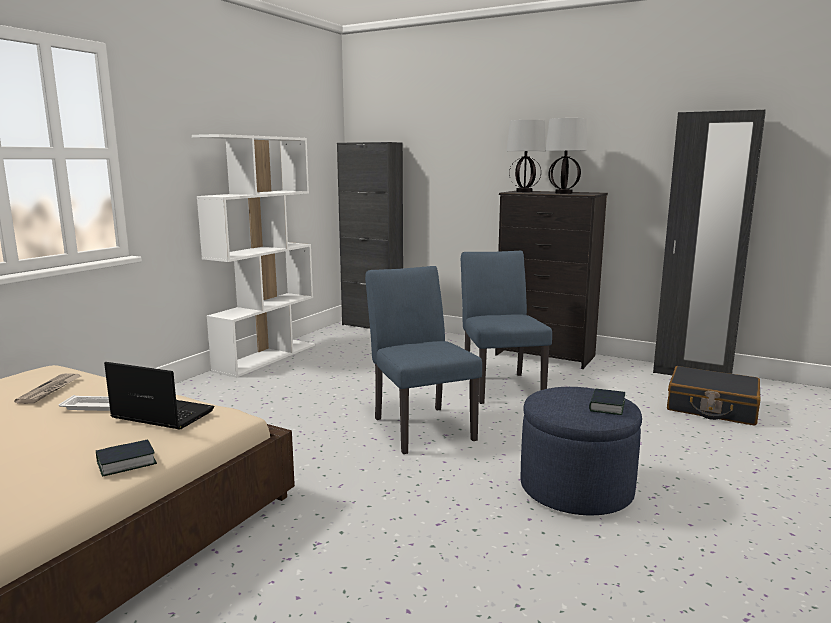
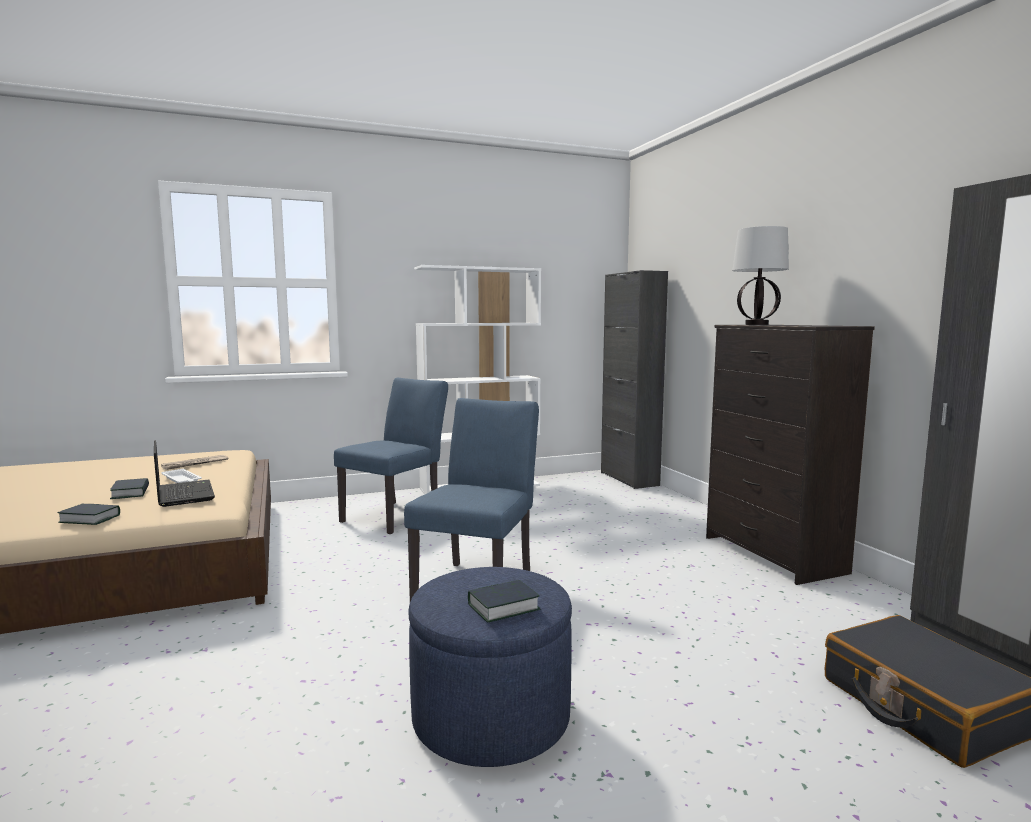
camera: 40 degrees right, 5 degrees down
(89, 431) = (130, 493): none -> book
(500, 385) = (644, 571): blue chair -> blue chair (397, 515)
(563, 193) = (791, 325): table lamp -> none

